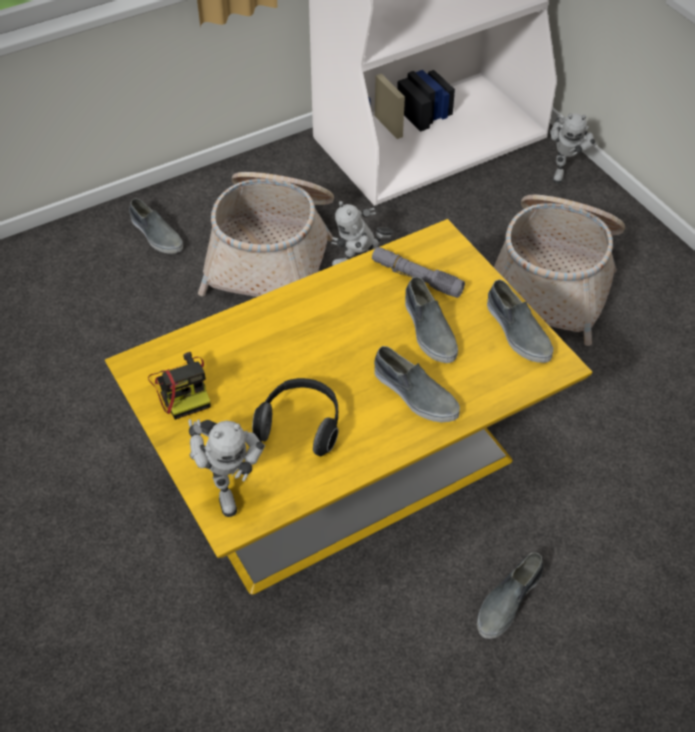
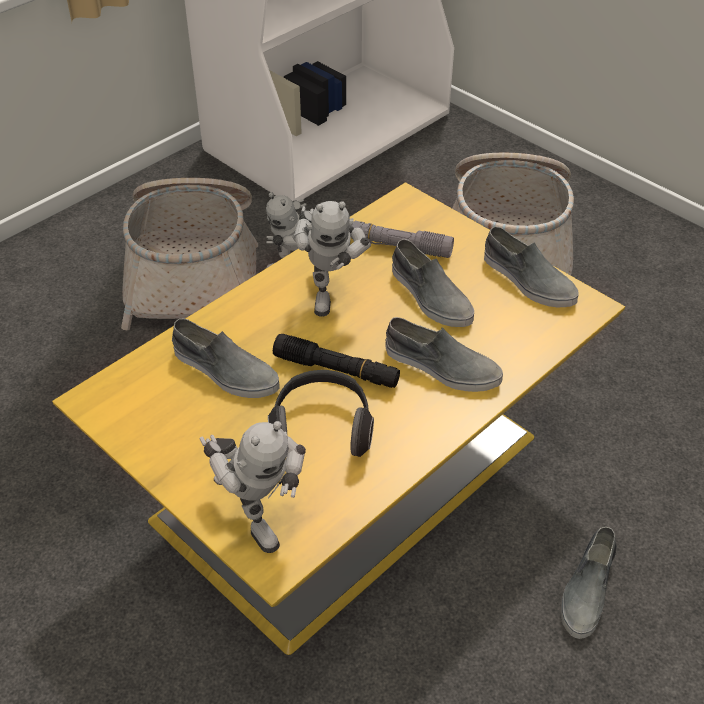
camera: 15 degrees left, 5 degrees down
(156, 234) = (53, 275): grey shoe -> grey shoe (225, 371)
(182, 388) = (162, 415): camera -> none
(329, 379) = (336, 370): none -> black flashlight
(563, 170) = (477, 141): toy robot -> toy robot (329, 291)

